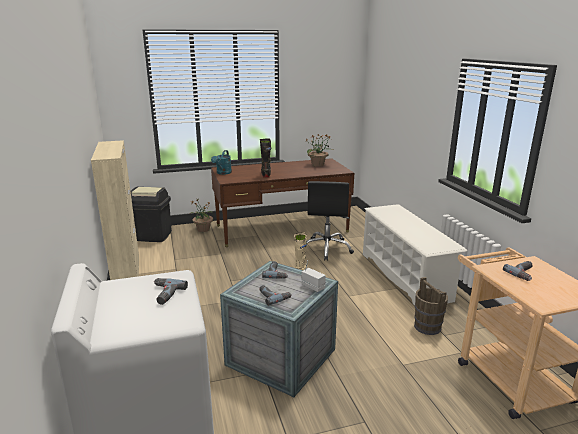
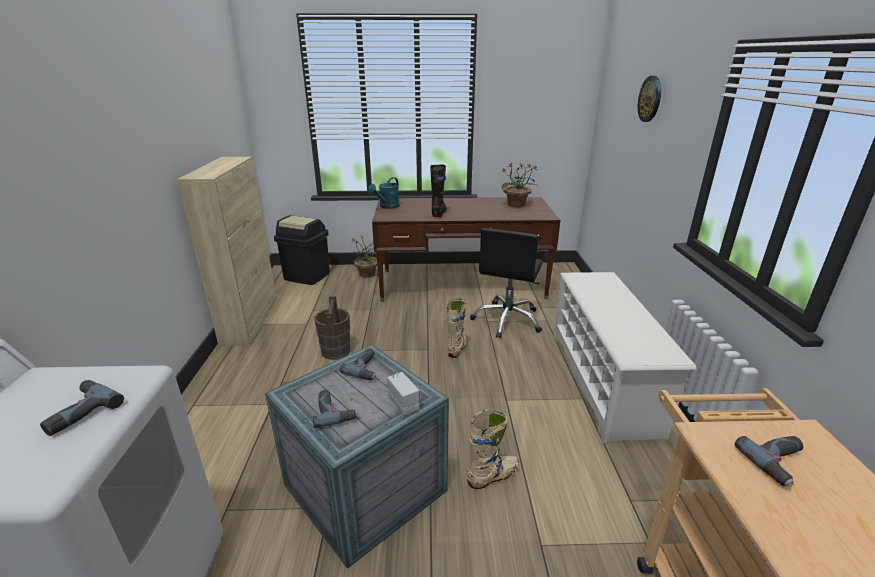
camera: 15 degrees right, 5 degrees up
(359, 337) = (493, 476): none -> beige boot
(407, 89) = (650, 99): none -> wall clock
(427, 327) = (607, 479): brown bucket -> brown bucket (335, 351)

